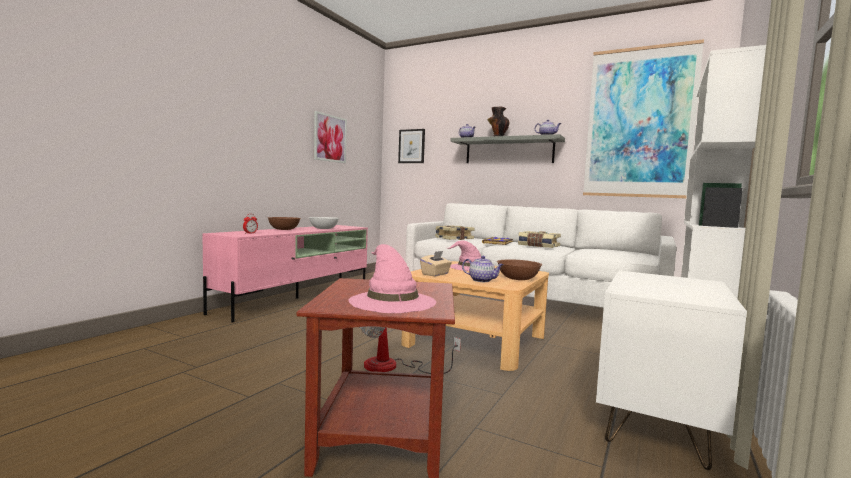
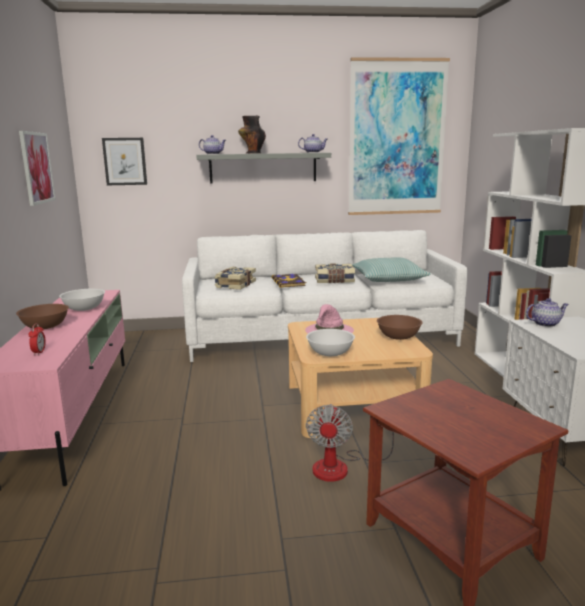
camera: 35 degrees left, 10 degrees up
(391, 301) = (486, 425): pink hat -> none
(435, 274) = (330, 353): beige tissue box -> white bowl
(482, 280) = (383, 350): teapot -> teapot (545, 324)
(594, 252) = (388, 279): none -> pillow

